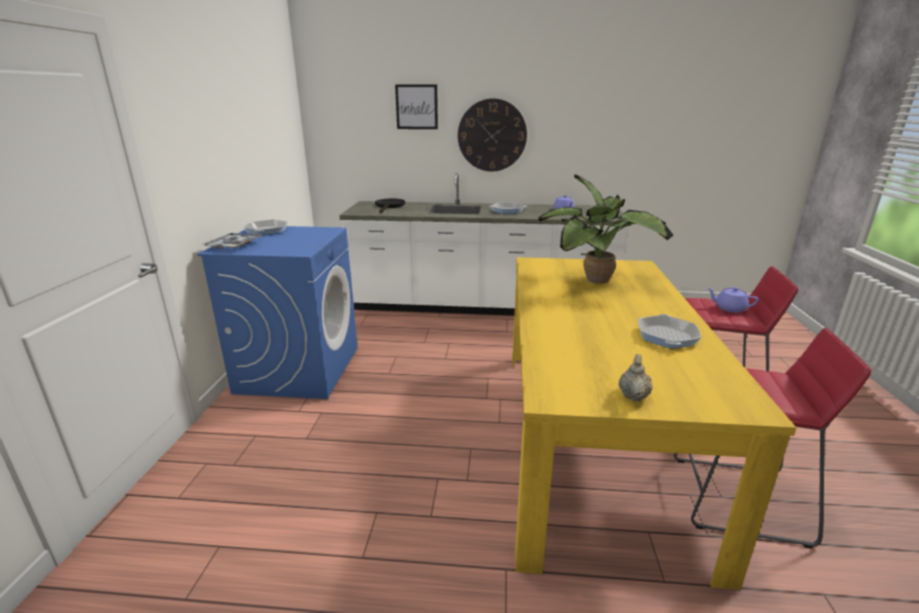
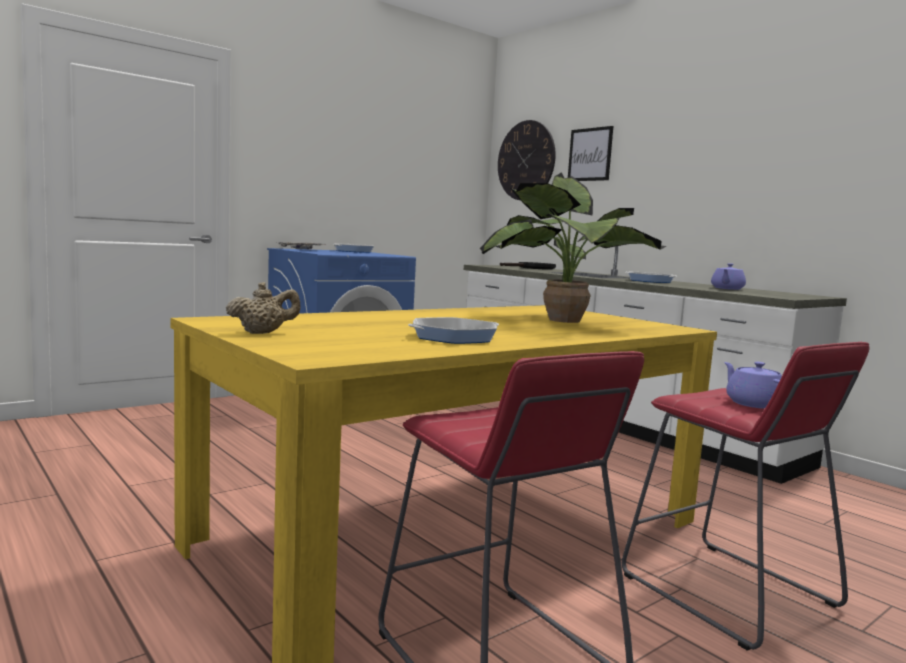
camera: 45 degrees right, 15 degrees down
(492, 135) = (669, 186): wall clock -> wall clock (526, 160)

